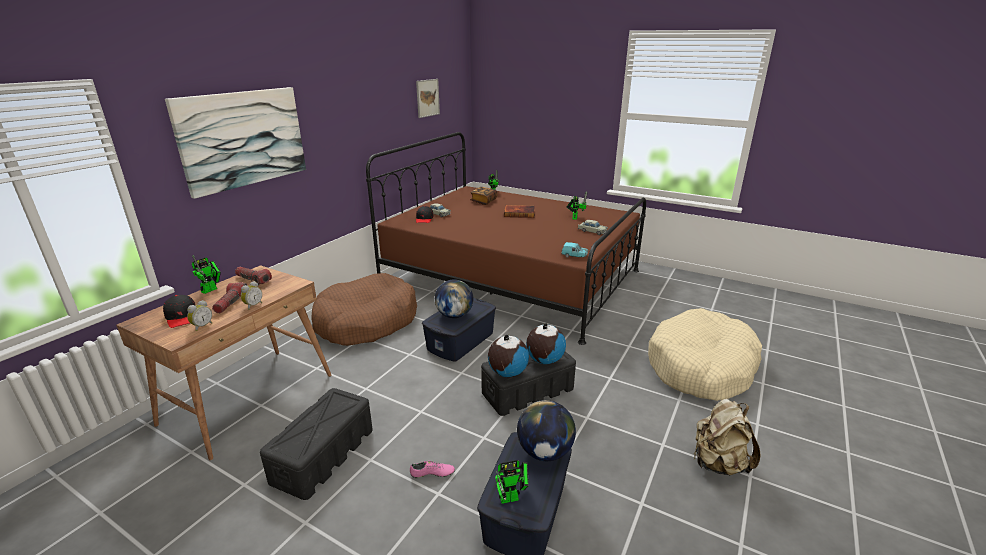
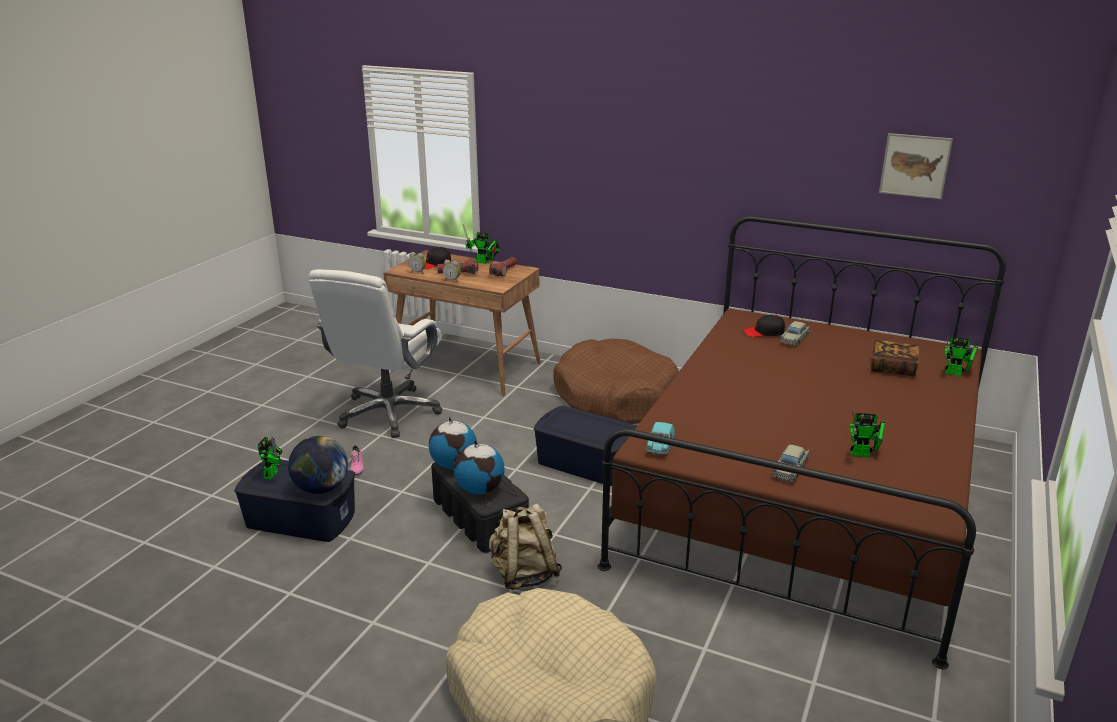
camera: 85 degrees right, 0 degrees up
(243, 138) = (578, 146): picture -> none
(323, 456) = (388, 413): black storage box -> white office chair
(454, 315) = (581, 423): globe -> none
(512, 497) = (272, 473): toy robot -> toy robot turned 150 degrees counterclockwise
(519, 213) = (849, 401): book -> none
(718, 463) = (331, 667): beige backpack -> beige backpack (524, 574)

